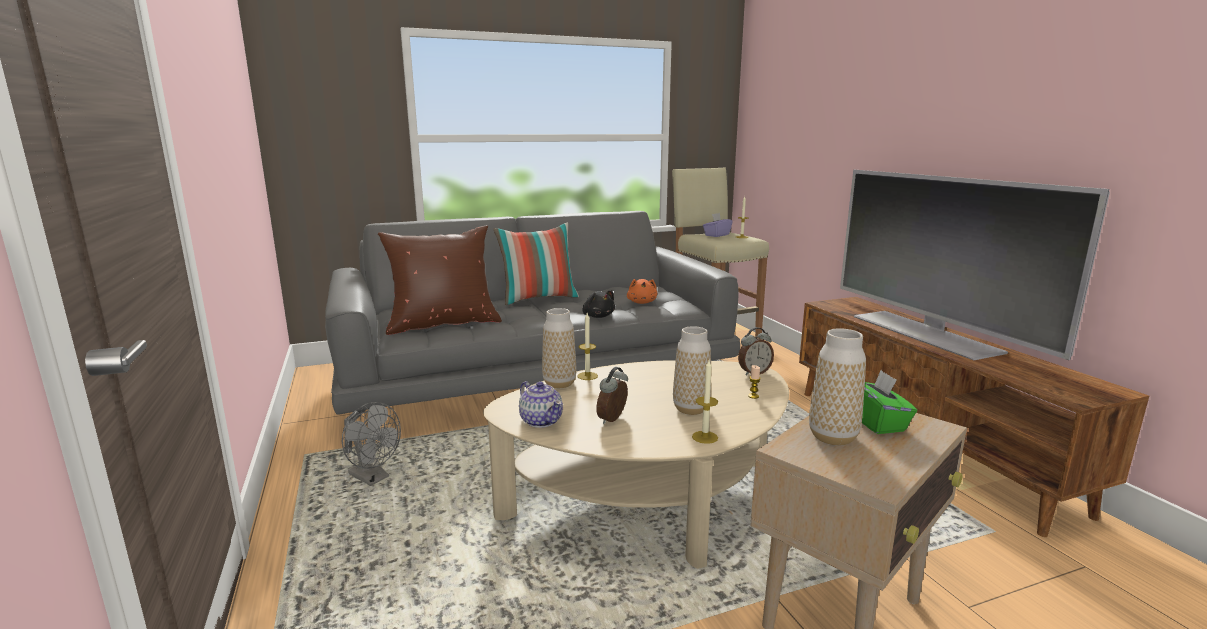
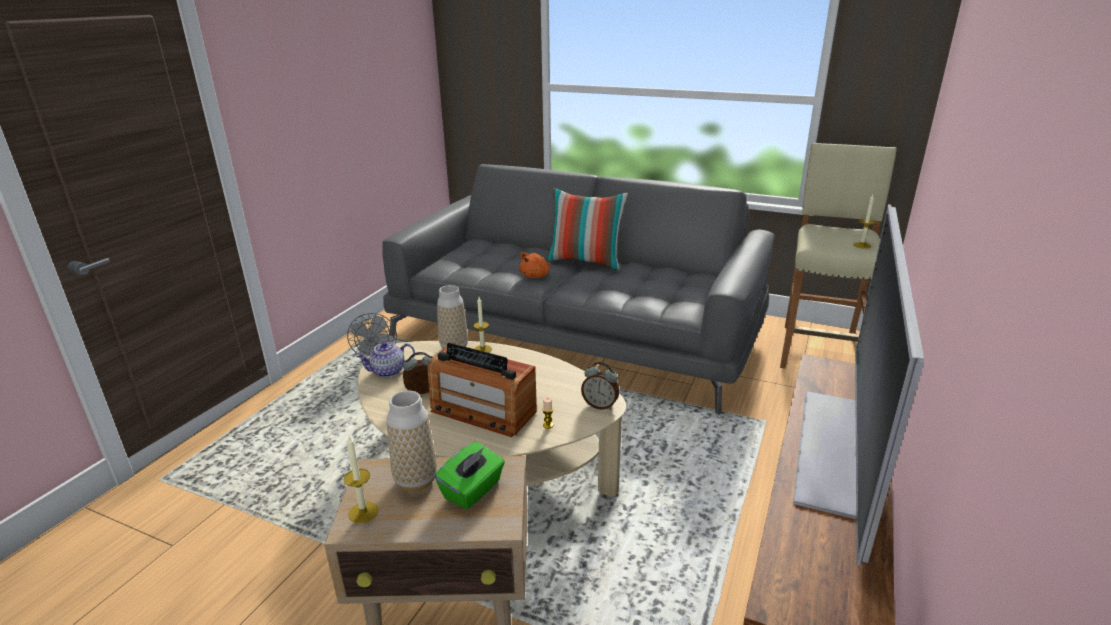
camera: 45 degrees right, 10 degrees up
(443, 324) = (477, 265): brown pillow -> none
(541, 420) = (388, 371): teapot -> teapot turned 60 degrees clockwise
(598, 316) = (590, 296): black plush toy -> none
(642, 302) = (655, 294): orange plush toy -> orange plush toy (536, 276)
(691, 409) = (482, 411): vase -> radio
(705, 437) = (441, 437): candle -> candle (363, 512)
(716, 235) = (840, 234): purple tissue box -> none

